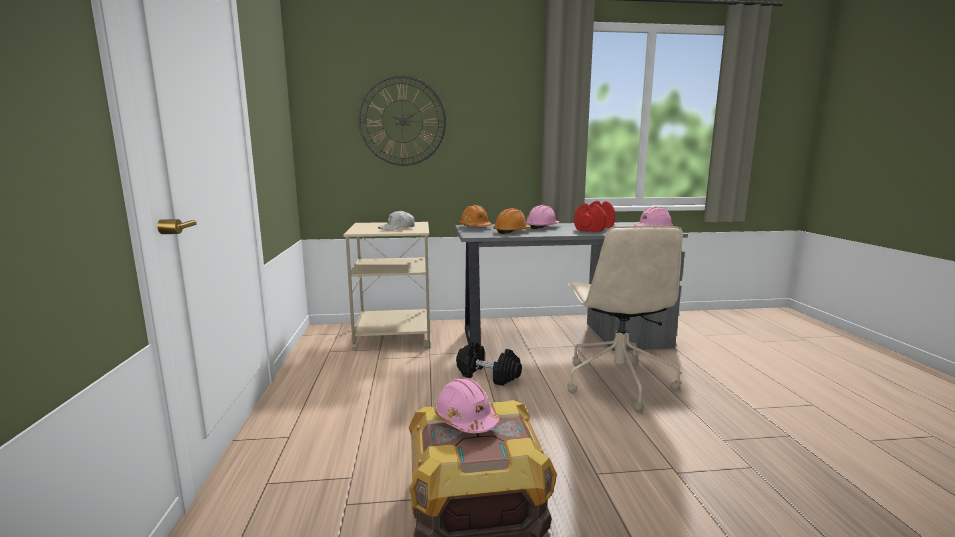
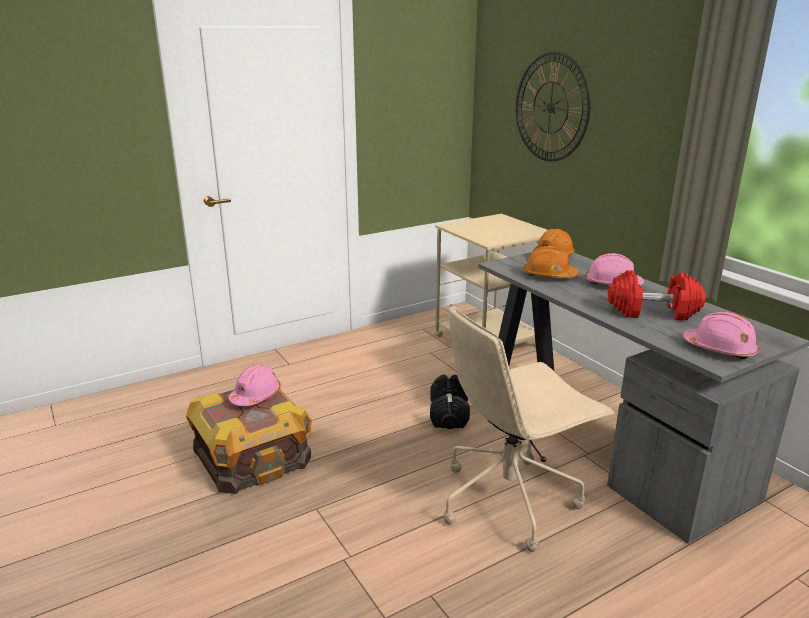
camera: 65 degrees right, 10 degrees up
(397, 228) = (490, 232): white cap -> none

